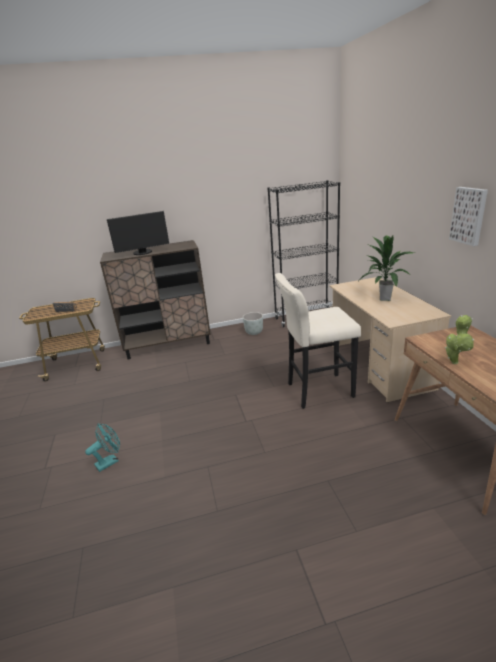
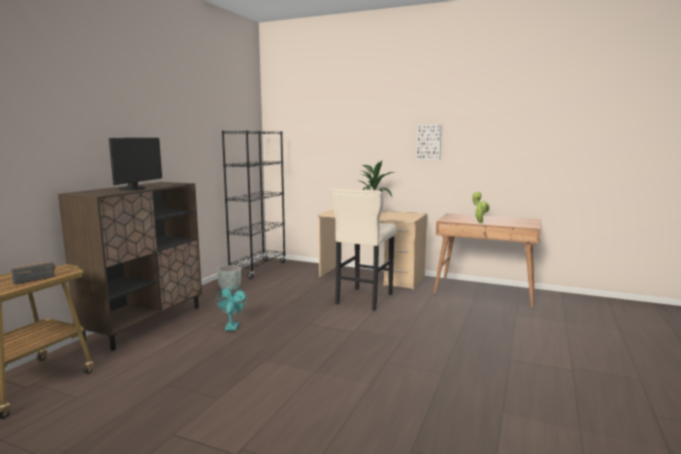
camera: 55 degrees left, 15 degrees down
(110, 461) = (300, 406): turquoise fan -> turquoise fan (232, 326)

